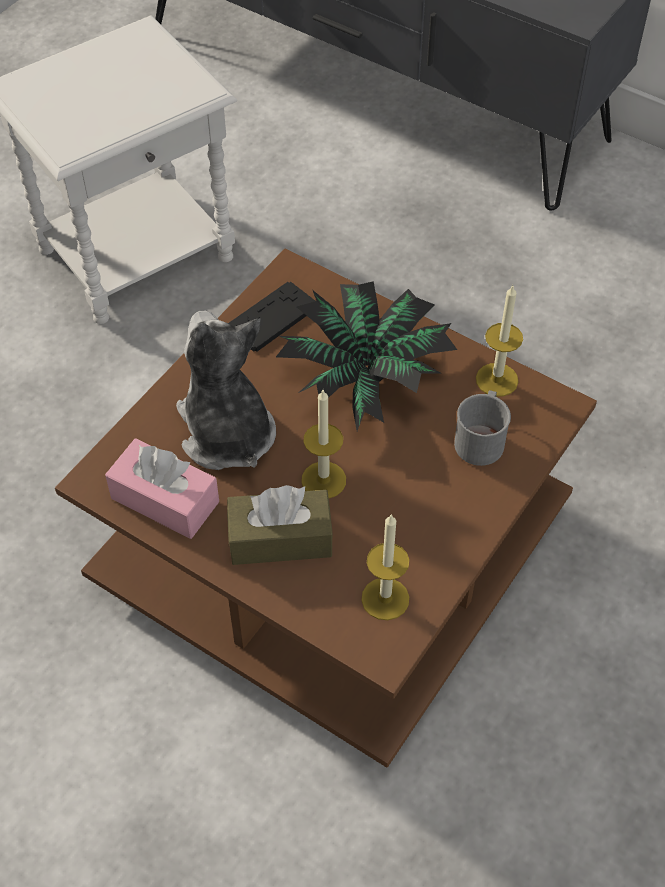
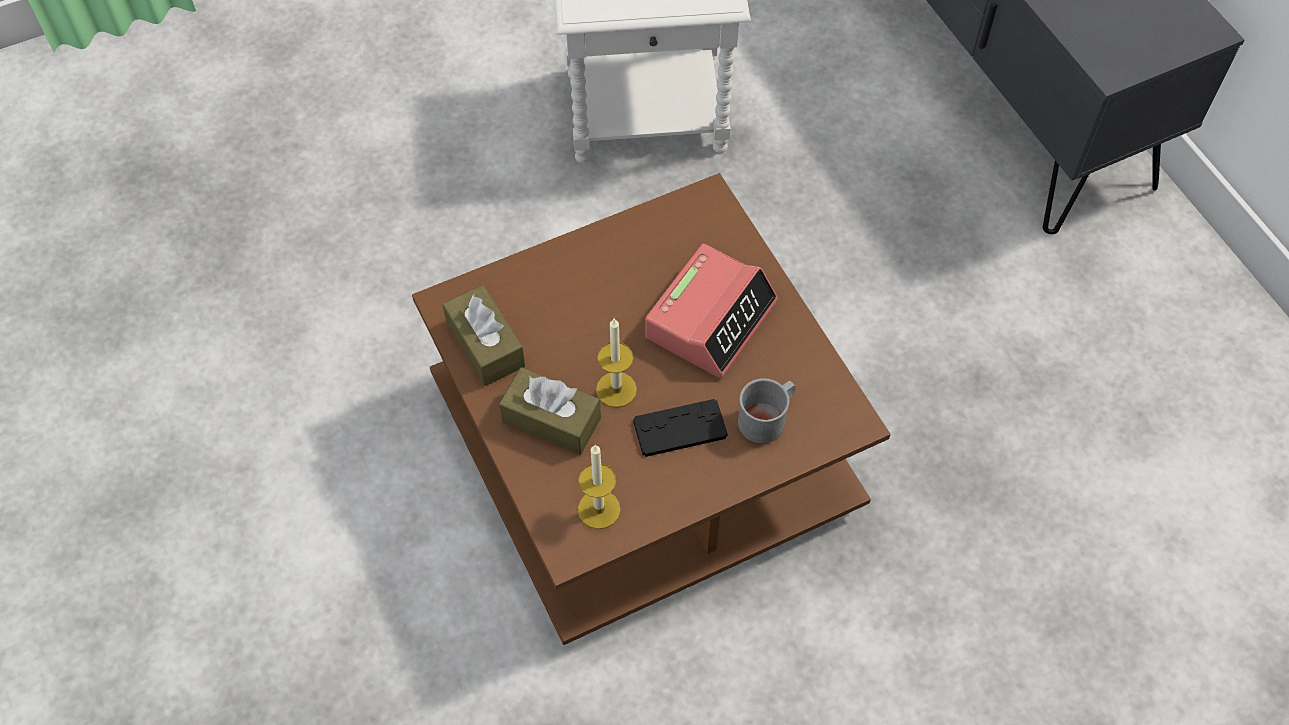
camera: 30 degrees right, 5 degrees up
(165, 500) = (485, 345): pink tissue box -> brown tissue box
(226, 433) = (567, 313): plush toy -> none
(272, 318) = (667, 231): black game controller -> black game controller (680, 429)
(367, 376) = (711, 319): potted plant -> alarm clock
(497, 380) = (816, 374): candle -> none

